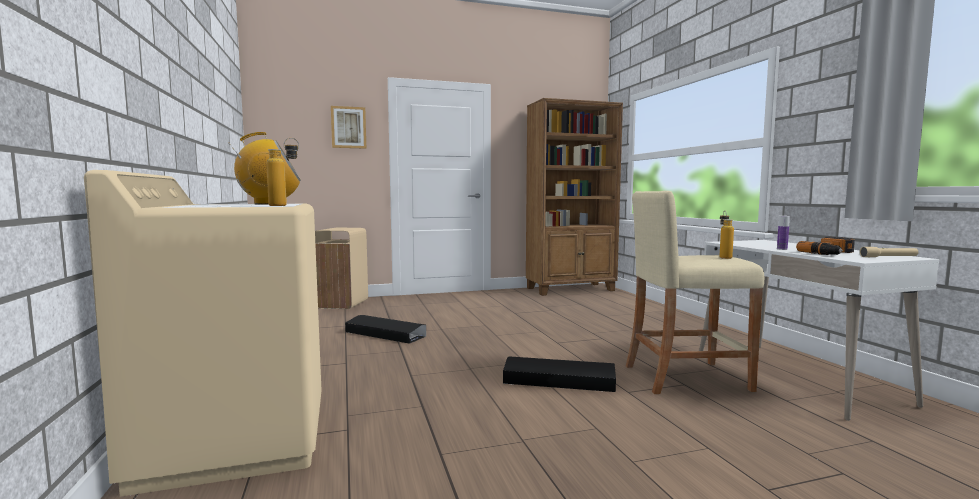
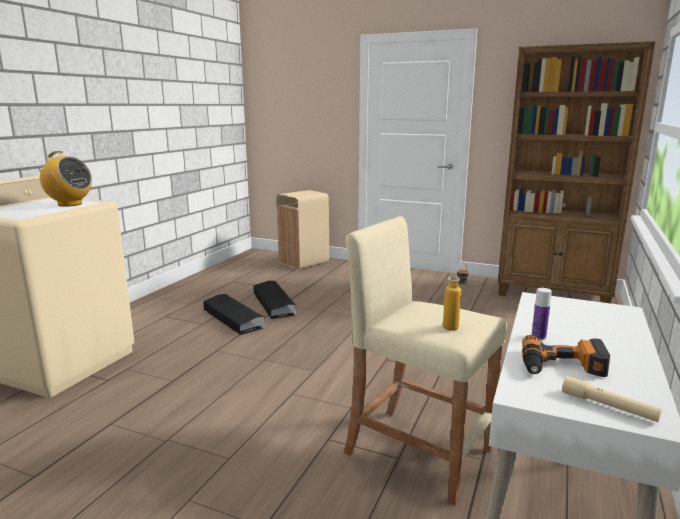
camera: 40 degrees right, 10 degrees up
(285, 205) = (31, 216): bottle -> none
(348, 127) = (323, 92): picture -> none
(558, 381) = (298, 401): black storage box -> black storage box (233, 318)

